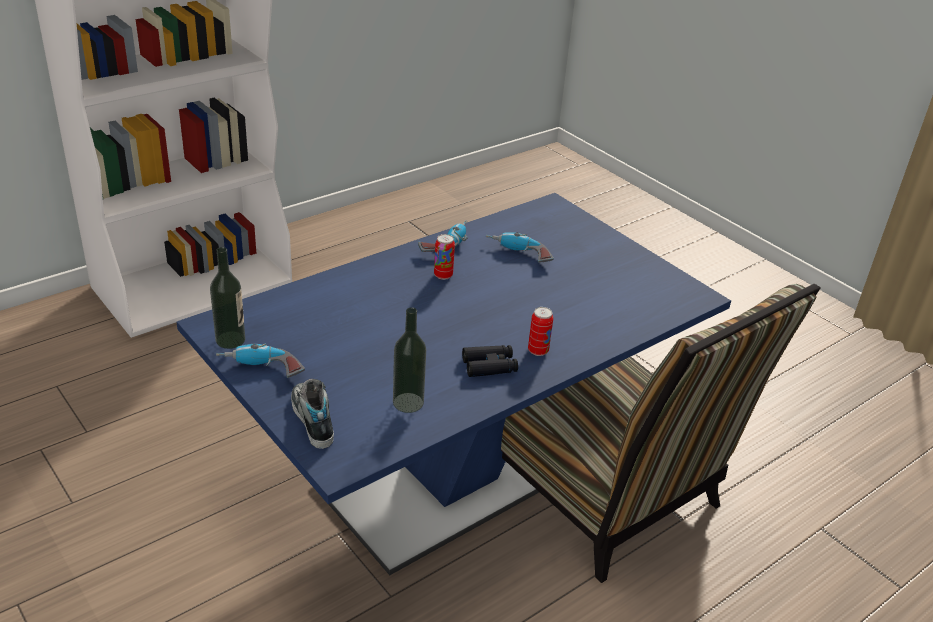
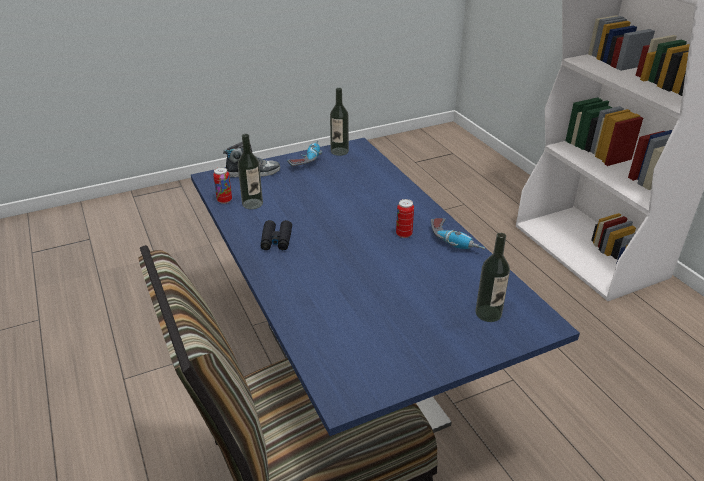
camera: 105 degrees right, 0 degrees up
(518, 255) = (436, 280): power drill -> none
(538, 351) = (286, 266): can -> can (224, 200)
(553, 229) = (488, 313): none -> bottle

